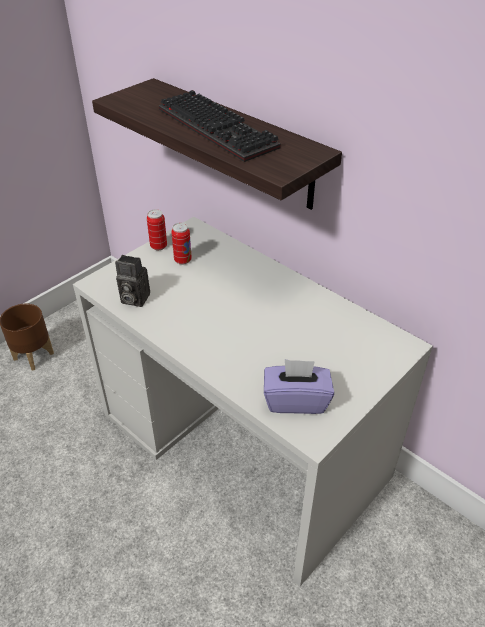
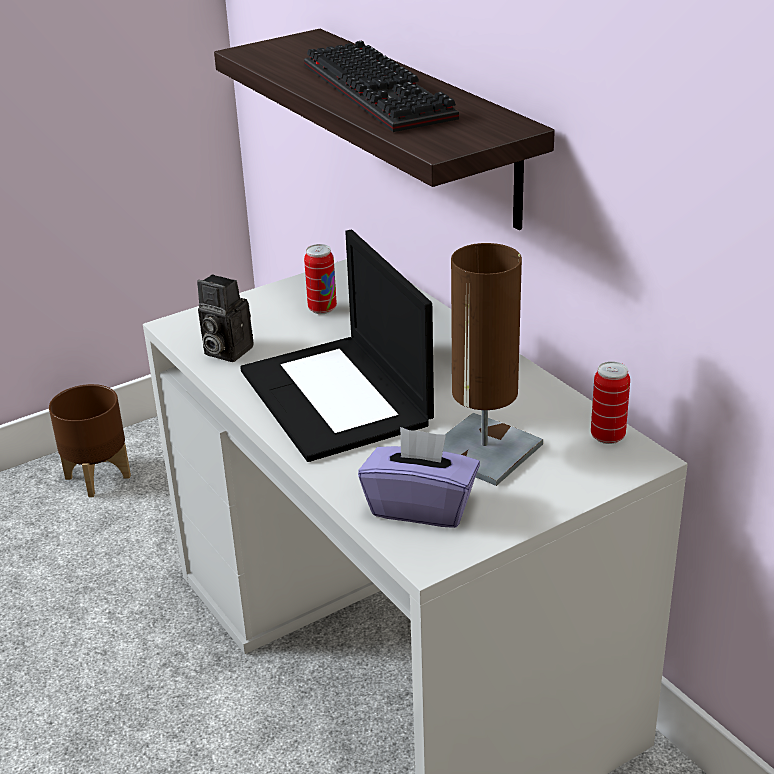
camera: 15 degrees right, 10 degrees down
(158, 246) = (292, 287): can -> can (607, 436)
(216, 325) = (337, 398): none -> laptop
(317, 353) = (484, 450): none -> brown table lamp

